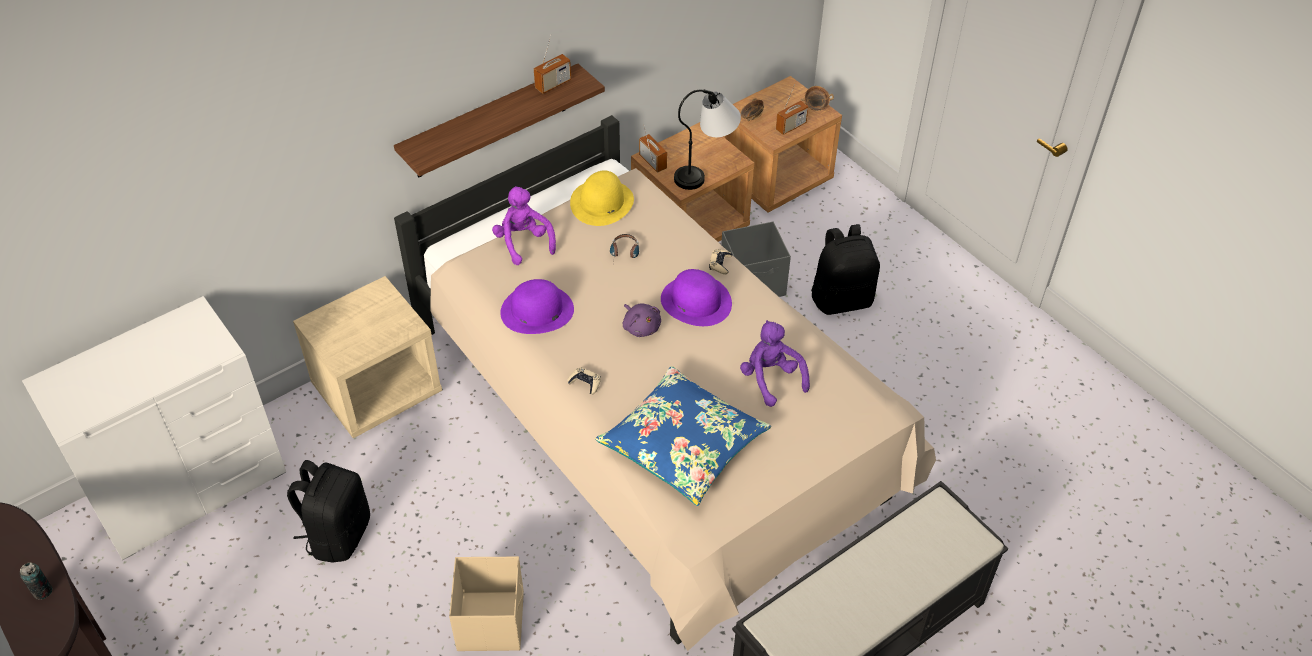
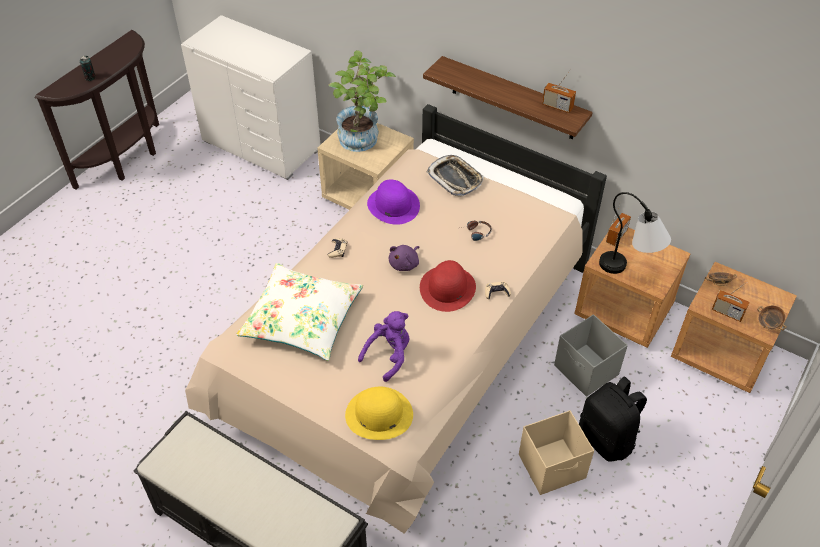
camera: 70 degrees right, 0 degrees up
(338, 534) = (251, 219): black backpack -> none
(357, 326) = (363, 141): none -> potted plant
(491, 620) = (212, 312): beige storage box -> beige storage box (553, 467)
(524, 242) = (455, 178): purple plush toy -> tray
(602, 202) = (521, 206): yellow hat -> yellow hat (378, 414)
(683, 444) = (302, 319): blue pillow -> white pillow
(696, 301) = (447, 288): purple hat -> red hat

